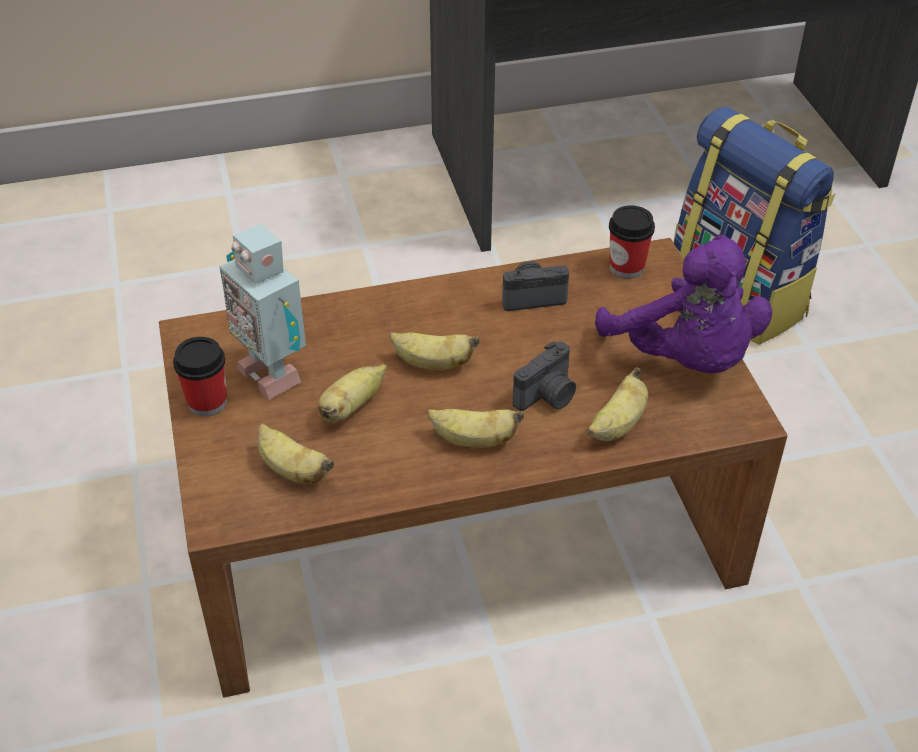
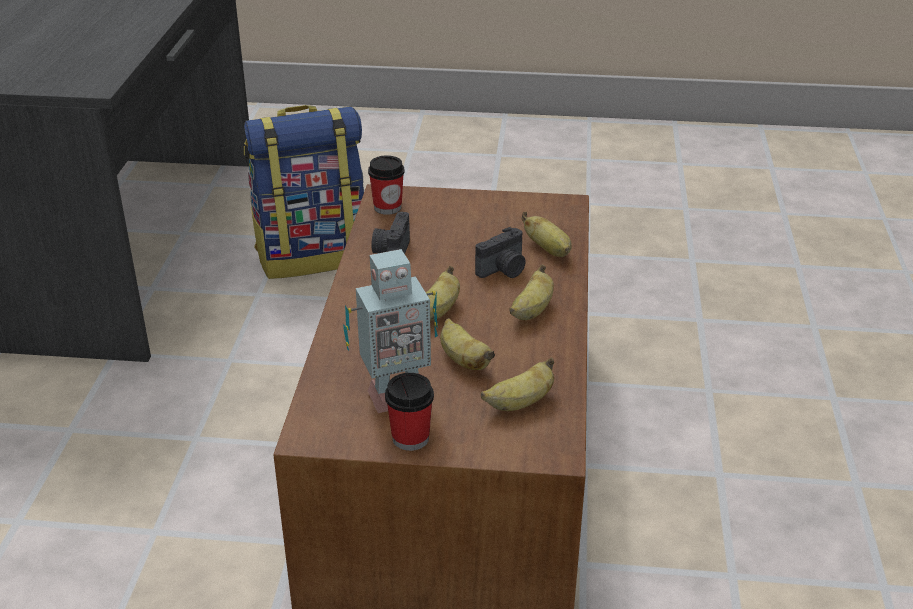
camera: 70 degrees left, 10 degrees down
(547, 396) = (503, 270): camera -> camera turned 75 degrees clockwise
(685, 359) = (498, 210): purple plush toy -> none

